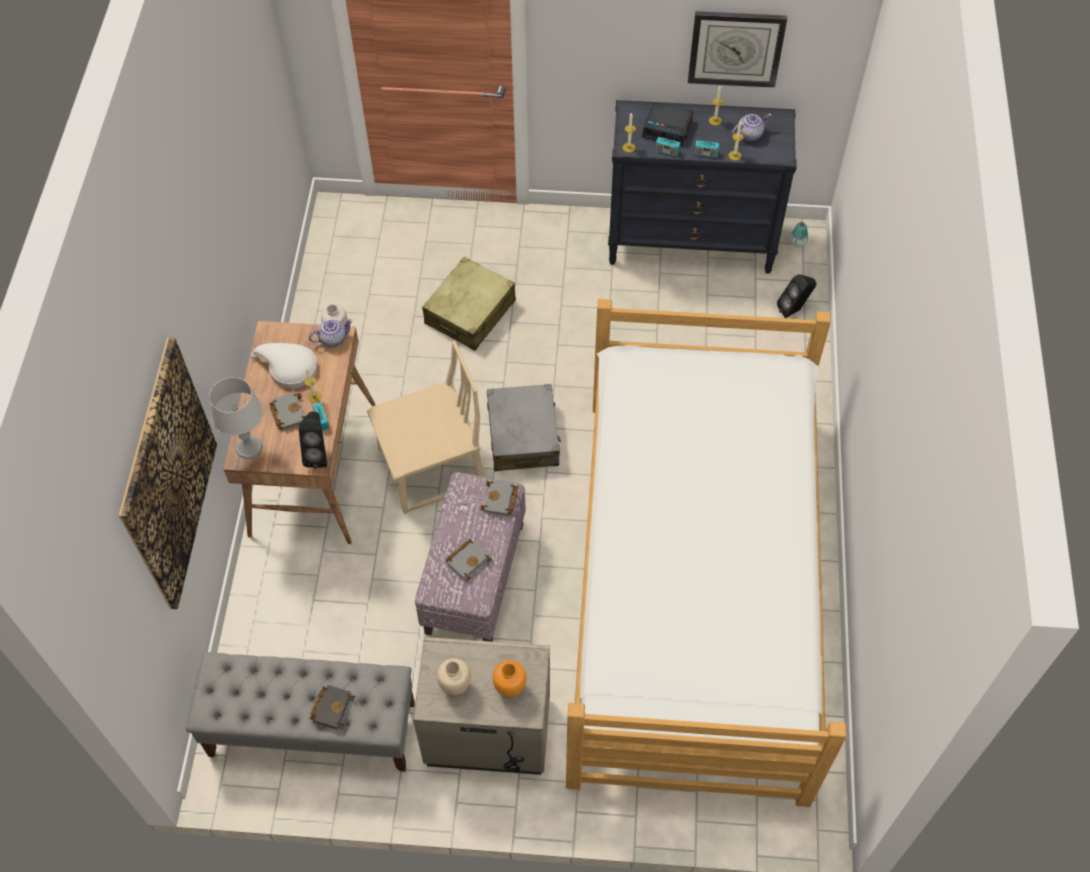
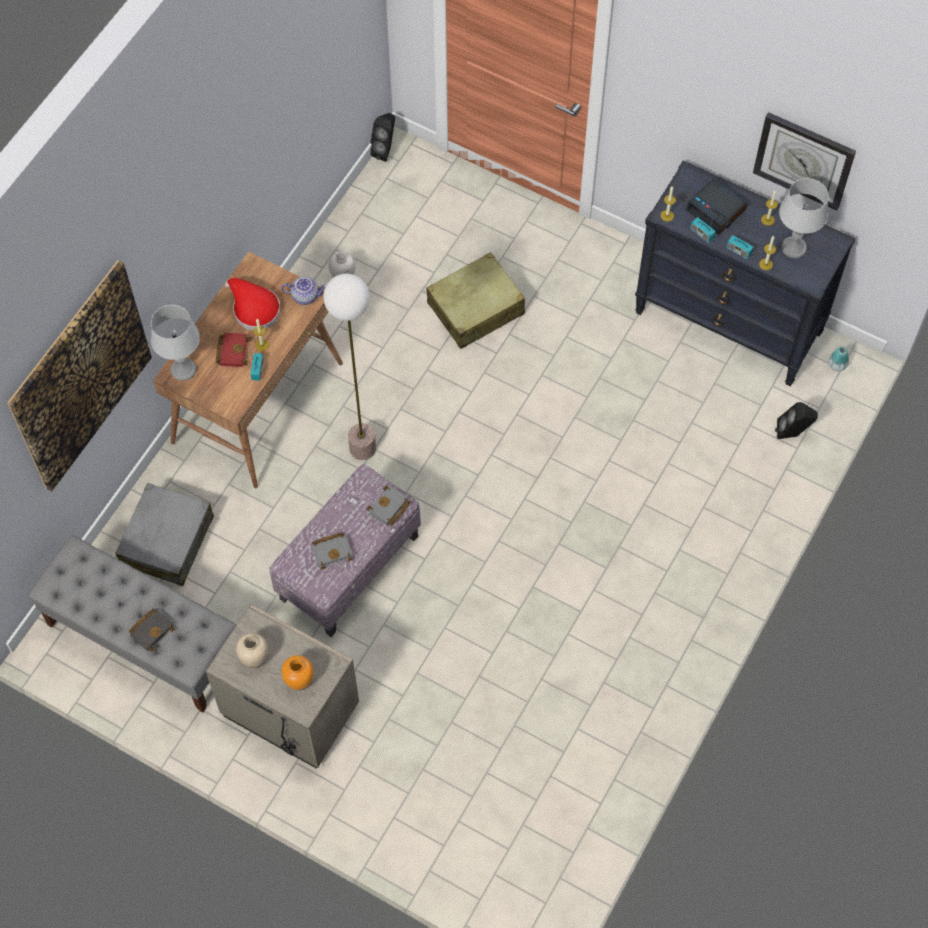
camera: 25 degrees right, 5 degrees up
(288, 413) = (232, 350): grey book -> red book
(289, 368) = (253, 309): white hat -> red hat
(318, 454) = (239, 400): black speaker -> black speaker (385, 150)
(432, 469) = (363, 448): beige chair -> floor lamp
(523, 436) = (462, 451): grey suitcase -> grey suitcase (168, 541)
(691, 589) = (539, 663): bed -> none
(749, 134) = (793, 247): teapot -> grey table lamp

